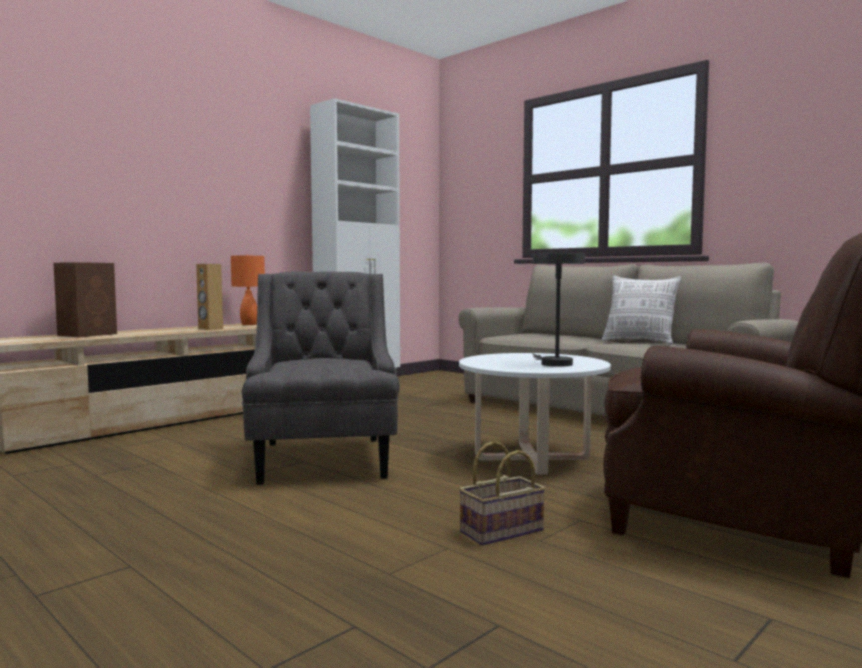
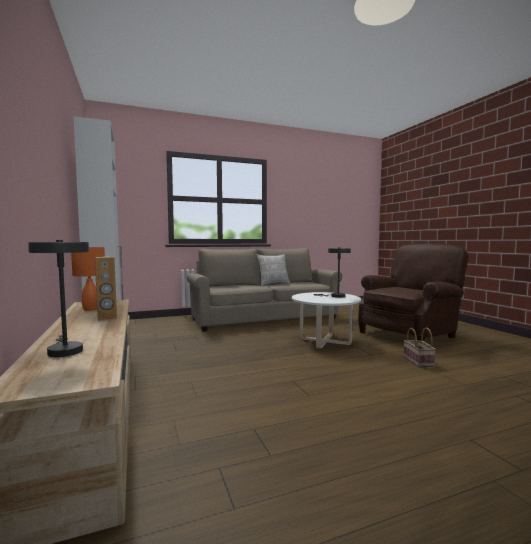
camera: 65 degrees left, 0 degrees up
(88, 334) = (64, 350): brown speaker -> grey table lamp
(324, 460) = (295, 376): grey armchair -> none

